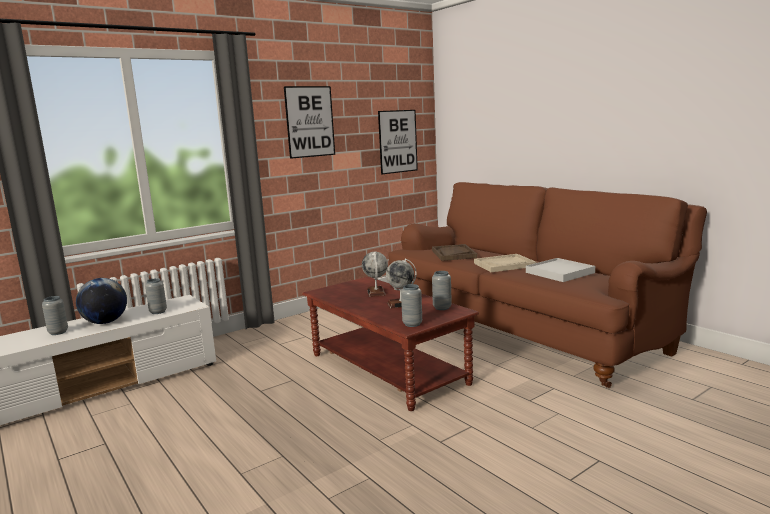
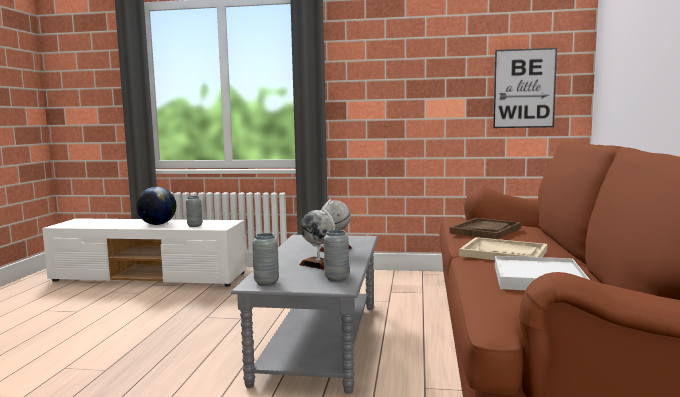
camera: 45 degrees right, 5 degrees down
(58, 332) = (126, 223): grey vase -> none
(310, 121) = (398, 62): picture -> none
(387, 369) = (319, 342): brown coffee table -> grey coffee table

